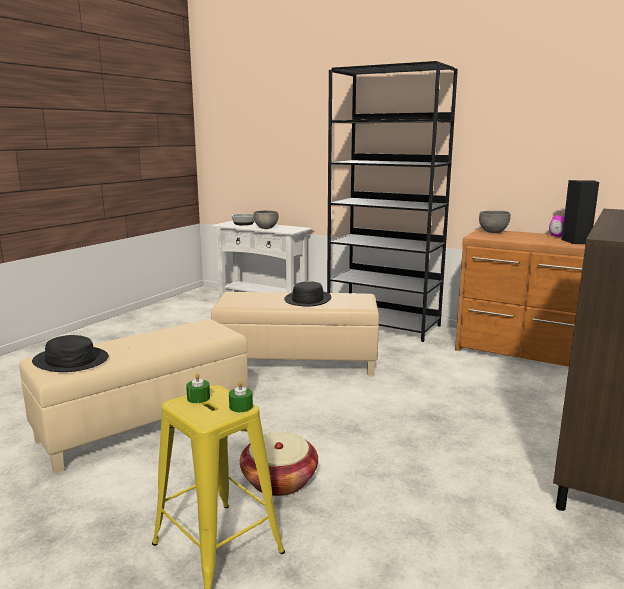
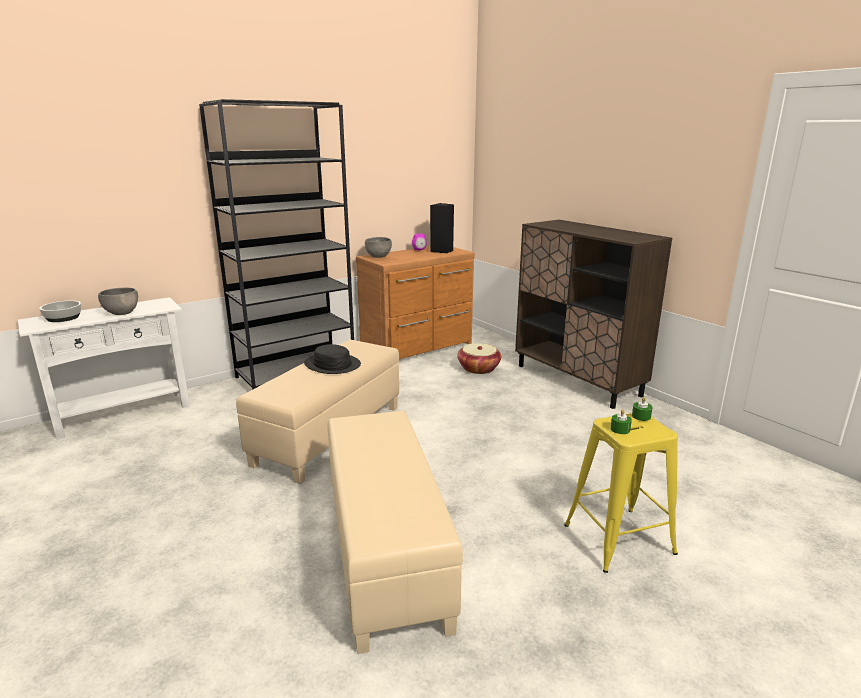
camera: 65 degrees left, 5 degrees up
(70, 360) = (393, 516): black hat -> none
(279, 480) = (540, 492): basket -> basket (478, 368)

